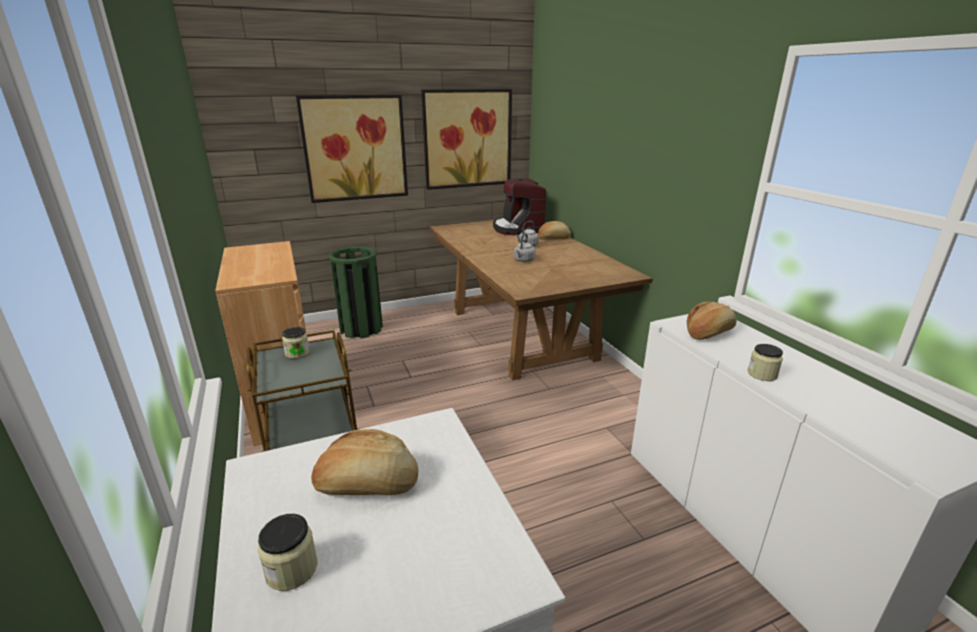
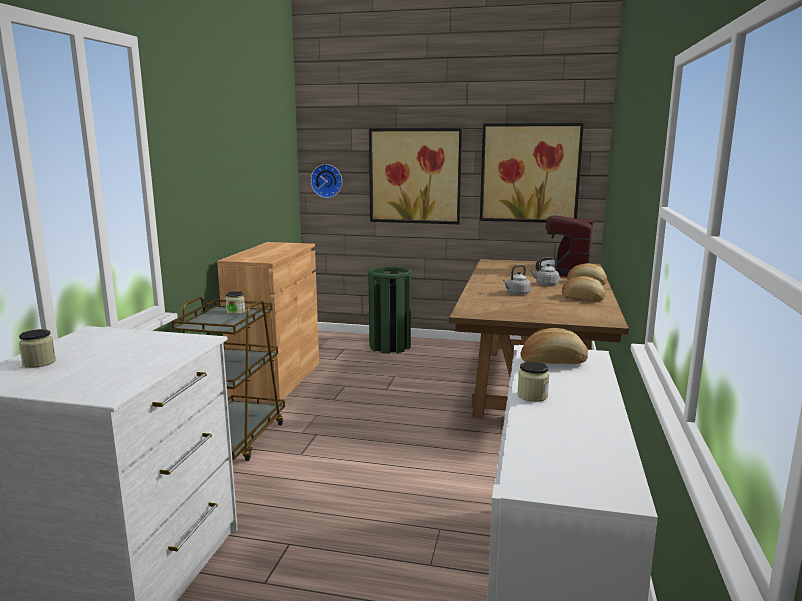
camera: 35 degrees right, 10 degrees down
(249, 160) = (327, 181): none -> wall clock
(367, 485) = (120, 349): bread -> bread (582, 298)

